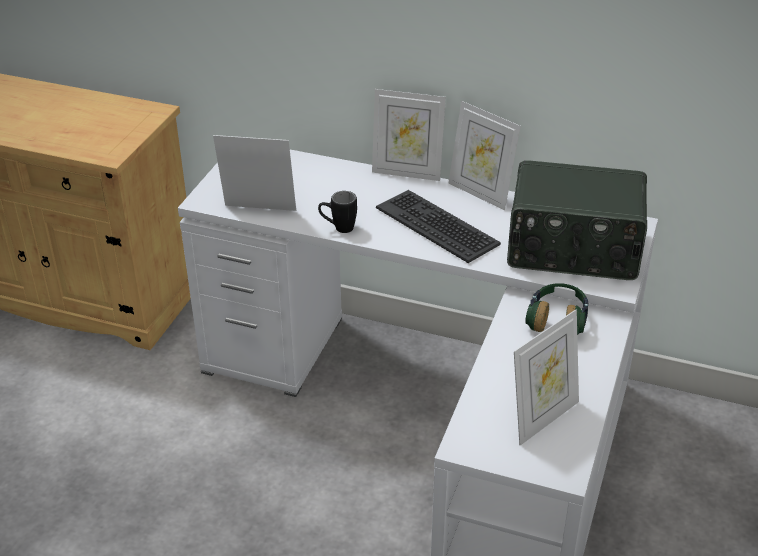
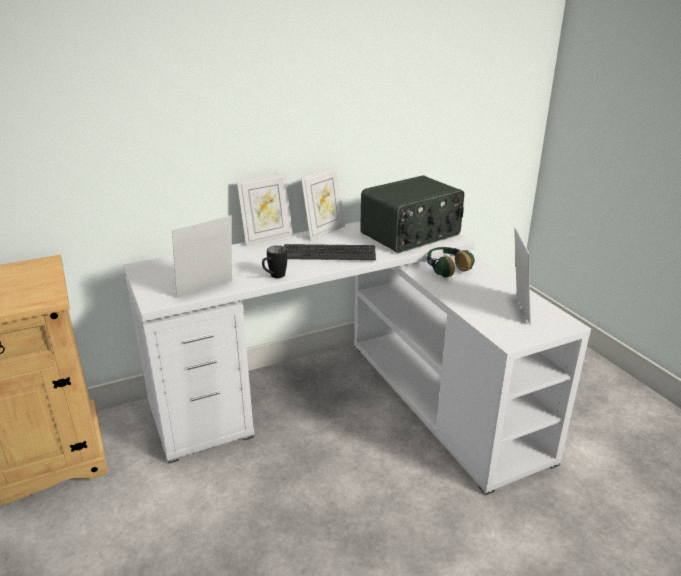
camera: 45 degrees left, 10 degrees down
(480, 193) = (324, 232): picture frame -> picture frame turned 45 degrees counterclockwise

